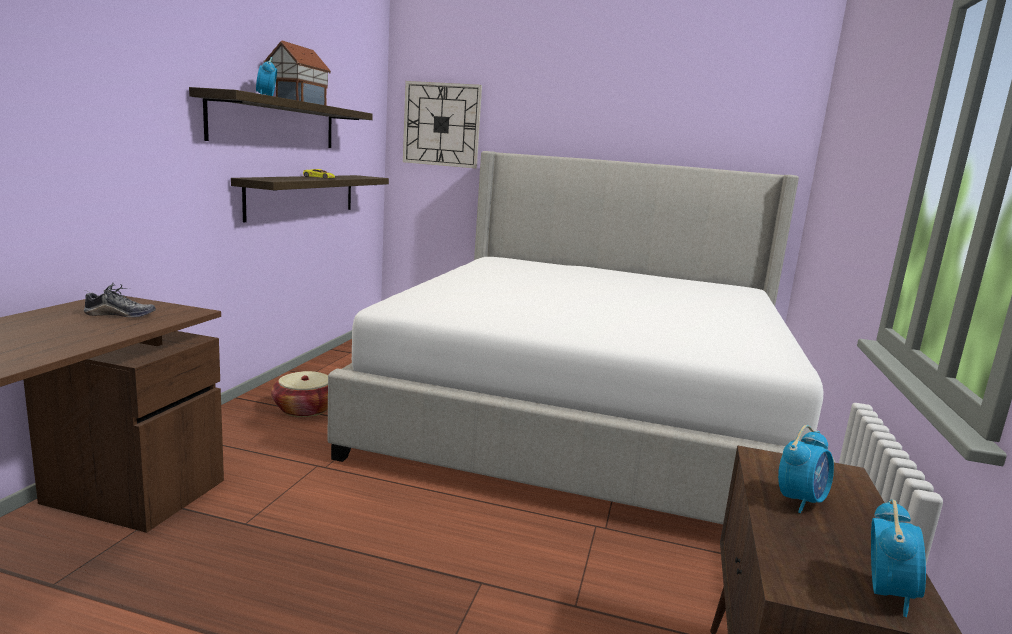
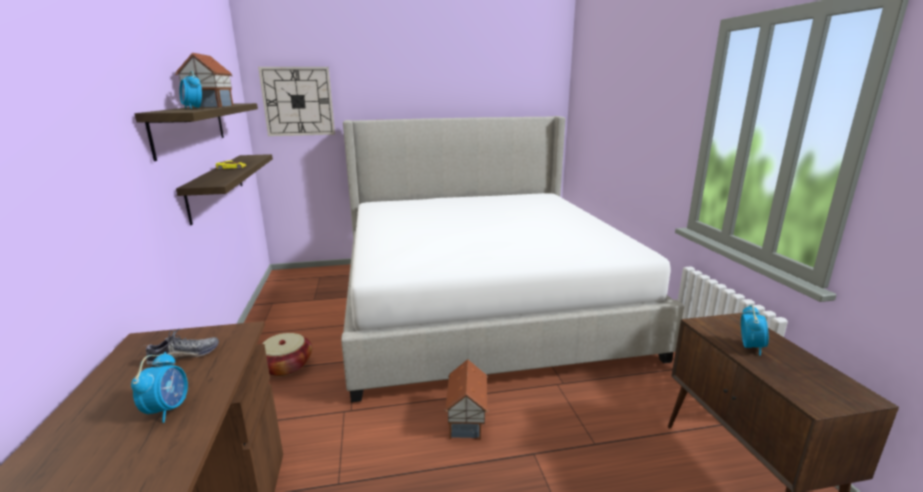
camera: 25 degrees left, 5 degrees up
(439, 520) = (468, 420): none -> toy house
(887, 593) = (844, 390): alarm clock -> alarm clock (168, 409)

